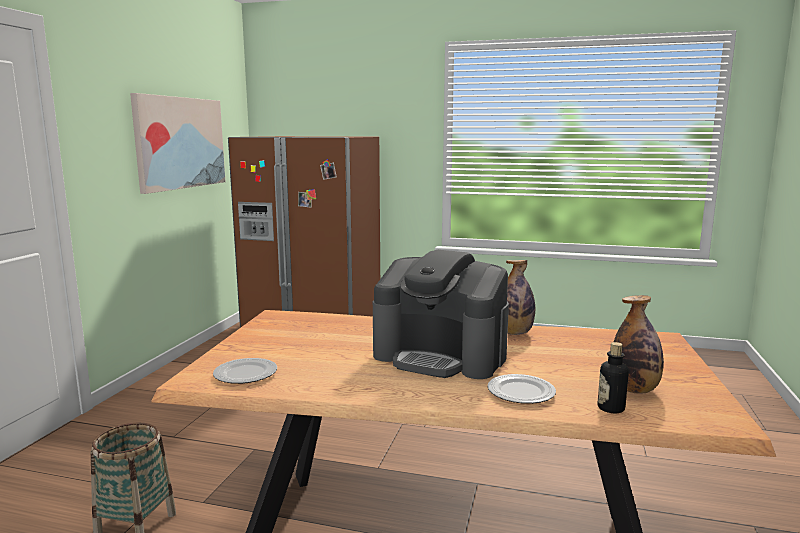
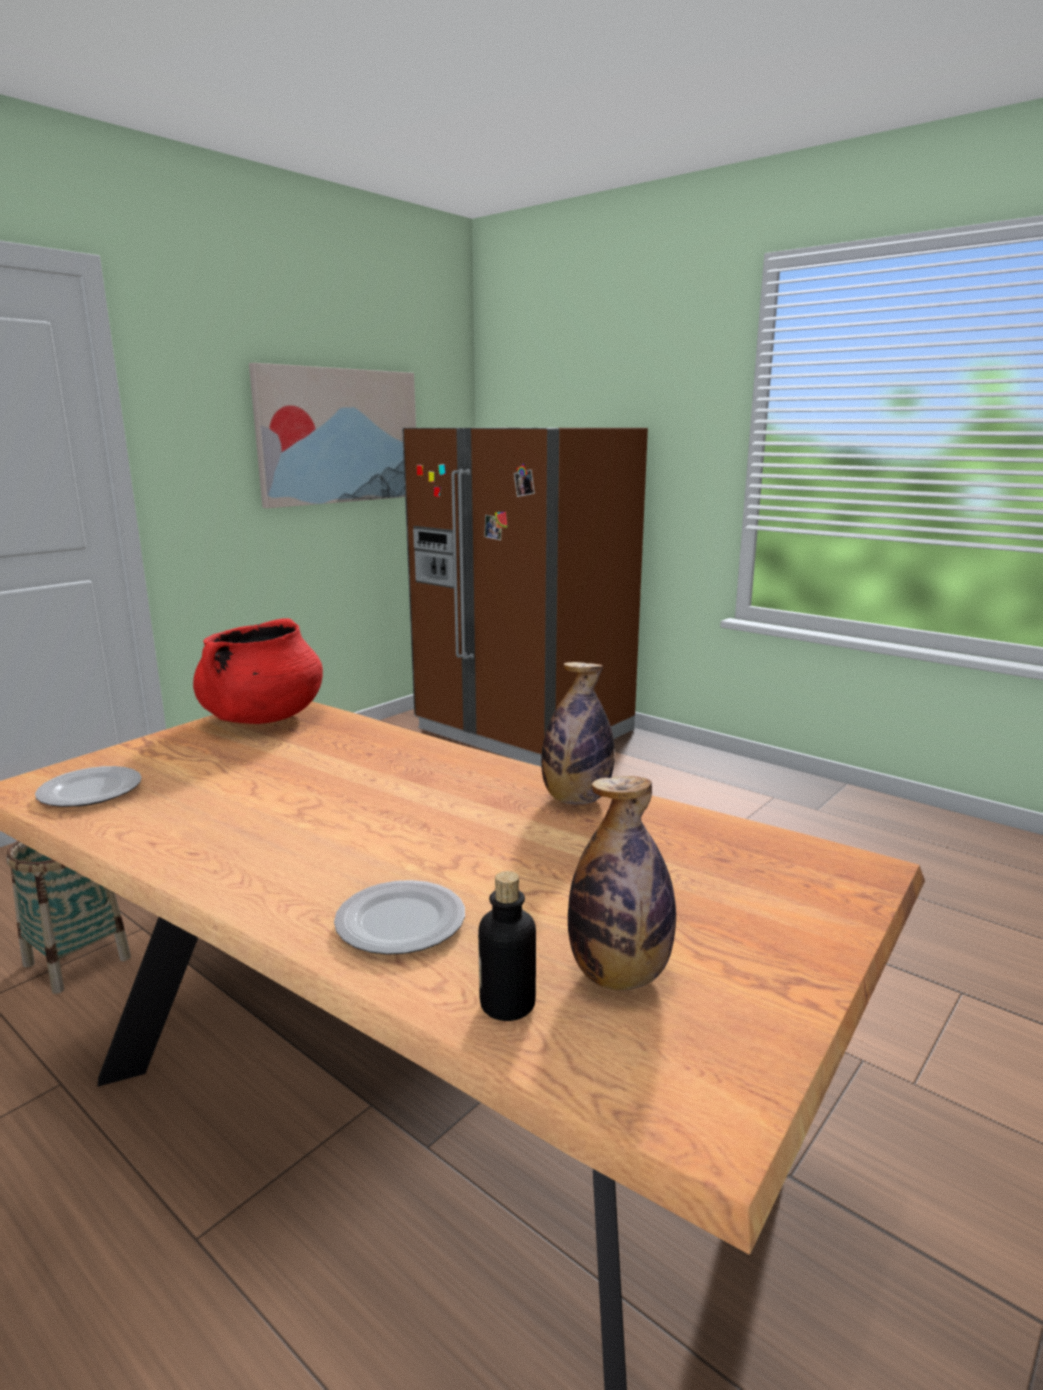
camera: 25 degrees right, 5 degrees up
(280, 323) = (263, 718): none -> red cooking pot
(441, 356) = (388, 819): coffee machine -> none

